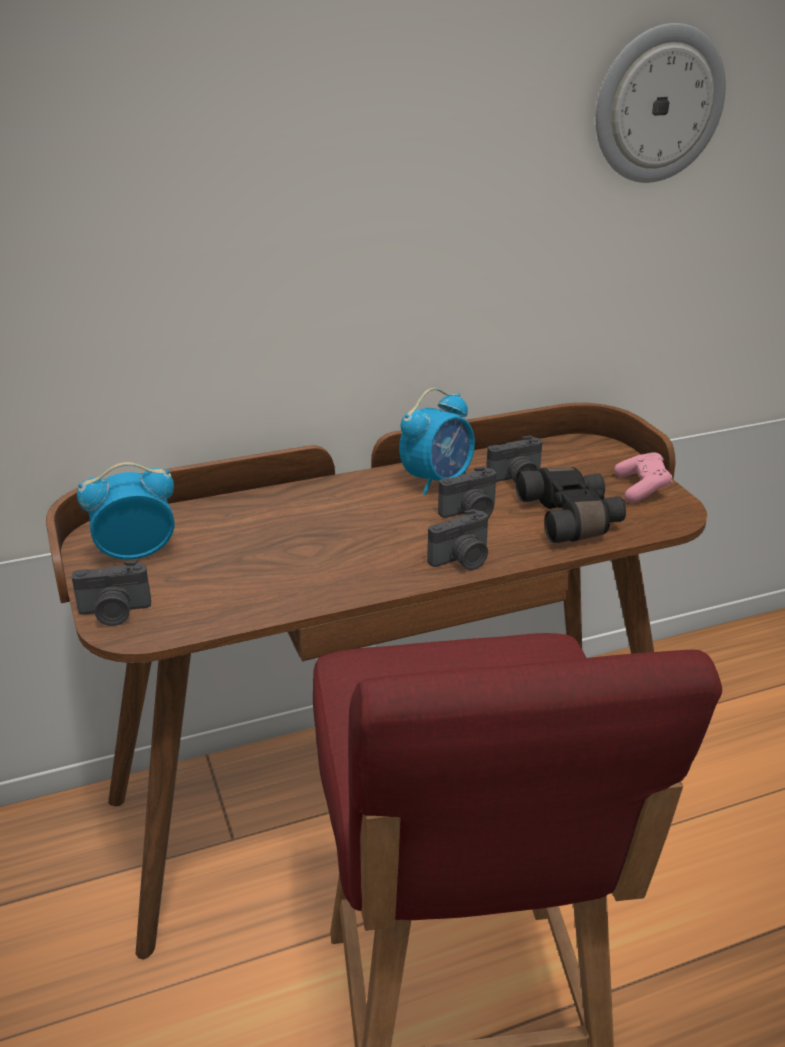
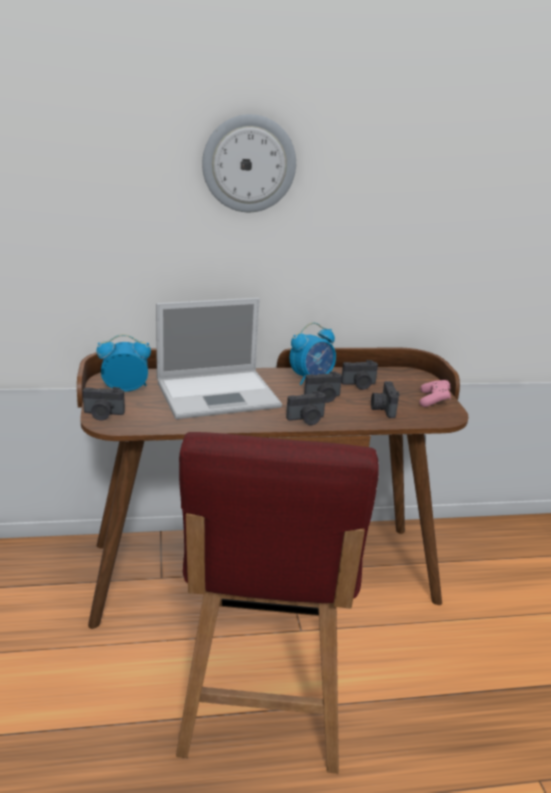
camera: 10 degrees right, 5 degrees down
(300, 535) = (220, 394): none -> laptop
(572, 518) = (382, 409): black binoculars -> camera
(658, 105) = (473, 174): wall clock -> wall clock (249, 164)

